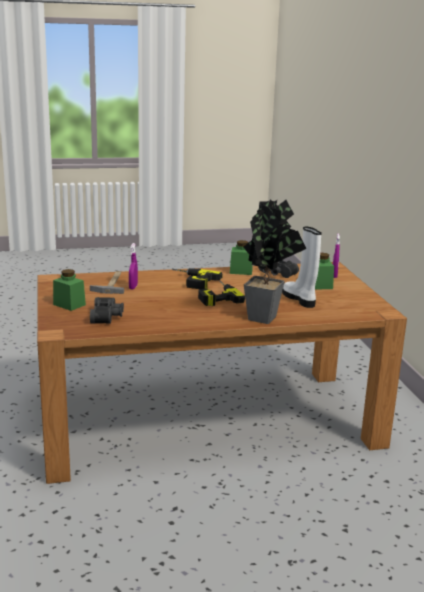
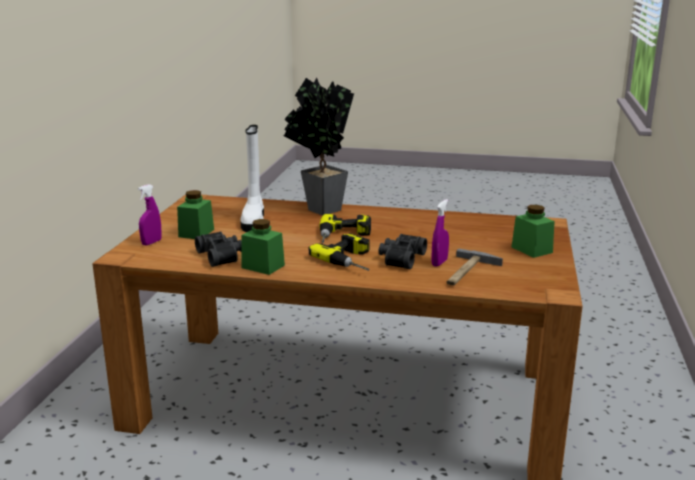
camera: 155 degrees left, 0 degrees up
(108, 316) = (488, 231): black binoculars -> black binoculars (400, 258)

